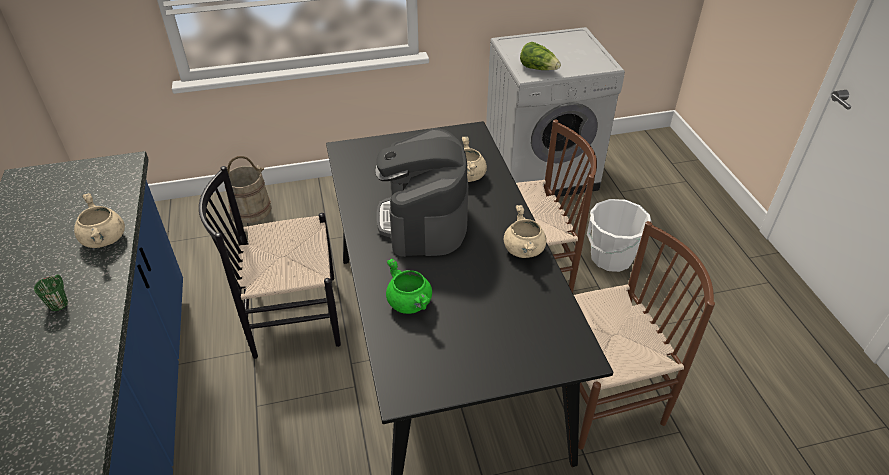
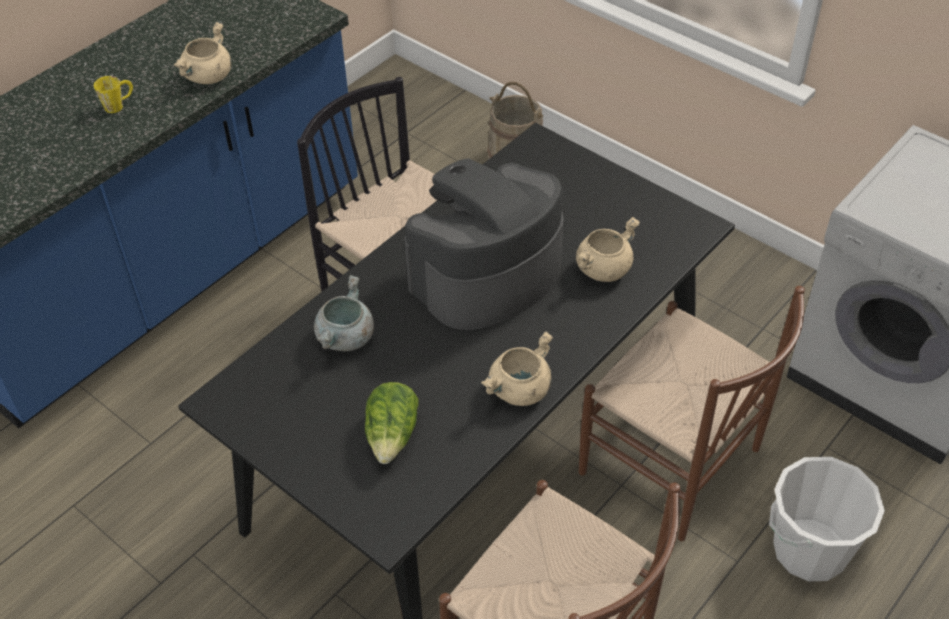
camera: 55 degrees right, 5 degrees up
(60, 300) = (119, 104): green mug -> yellow mug
(410, 303) = (346, 339): green cooking pot -> grey cooking pot
(538, 69) = (896, 209): lettuce -> lettuce (392, 435)

